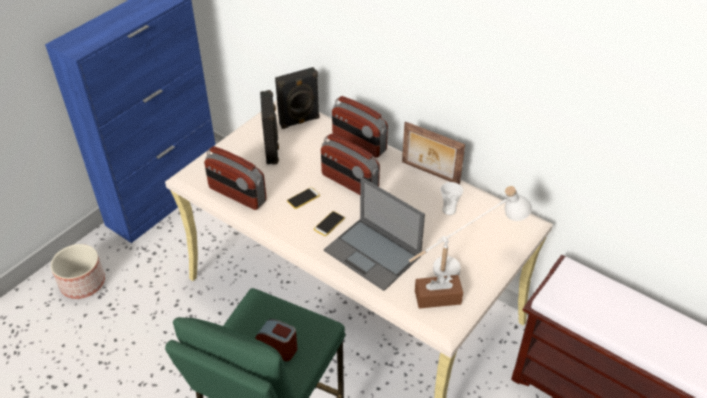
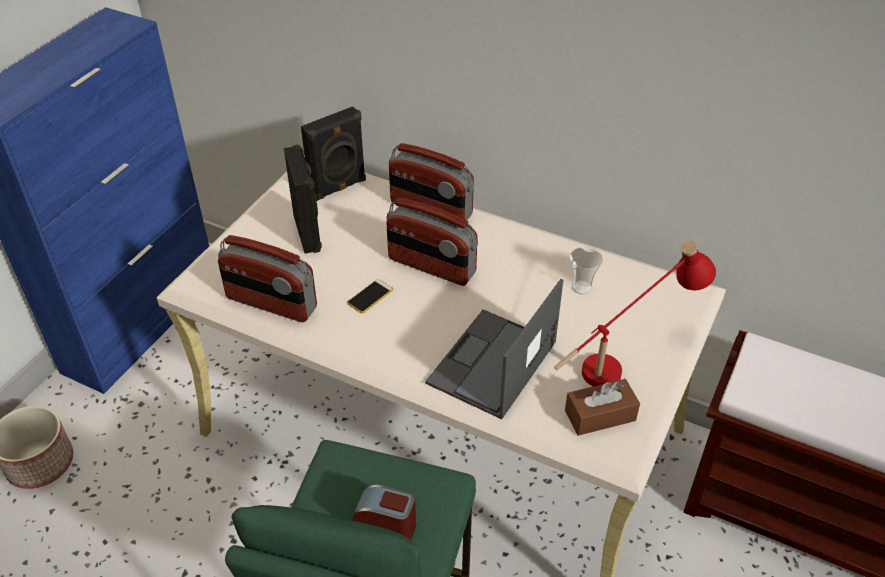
camera: 10 degrees left, 0 degrees up
(329, 224) = (416, 329): phone -> none
(373, 254) = (491, 364): laptop -> laptop turned 90 degrees clockwise
(430, 173) = (541, 240): picture frame -> none
(464, 264) = (624, 361): white table lamp -> red table lamp

